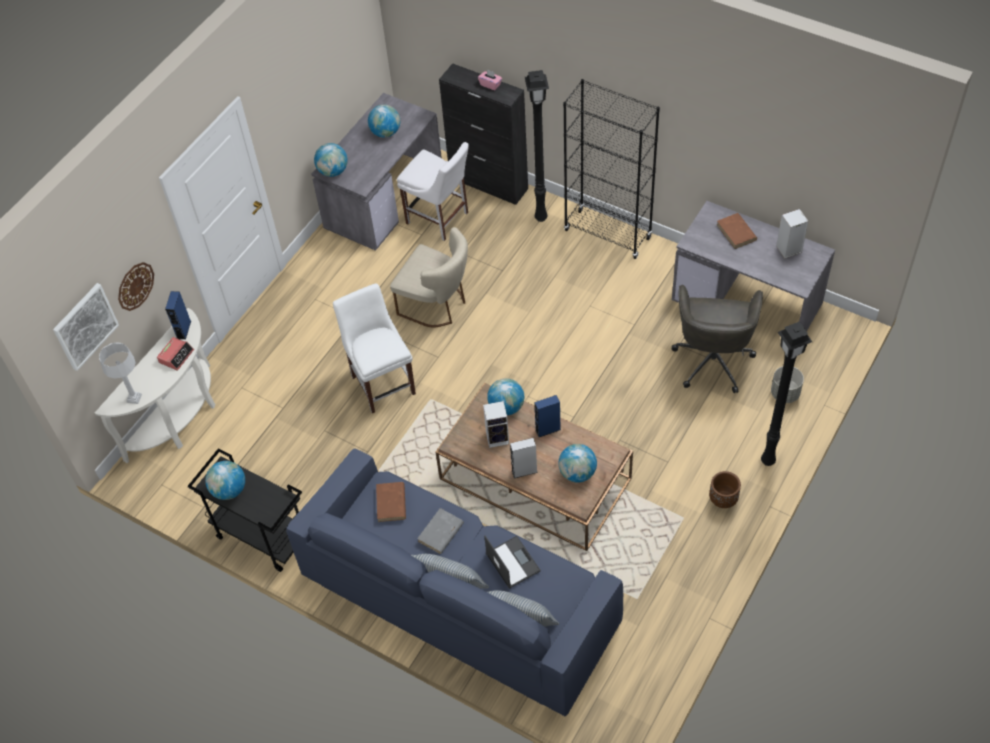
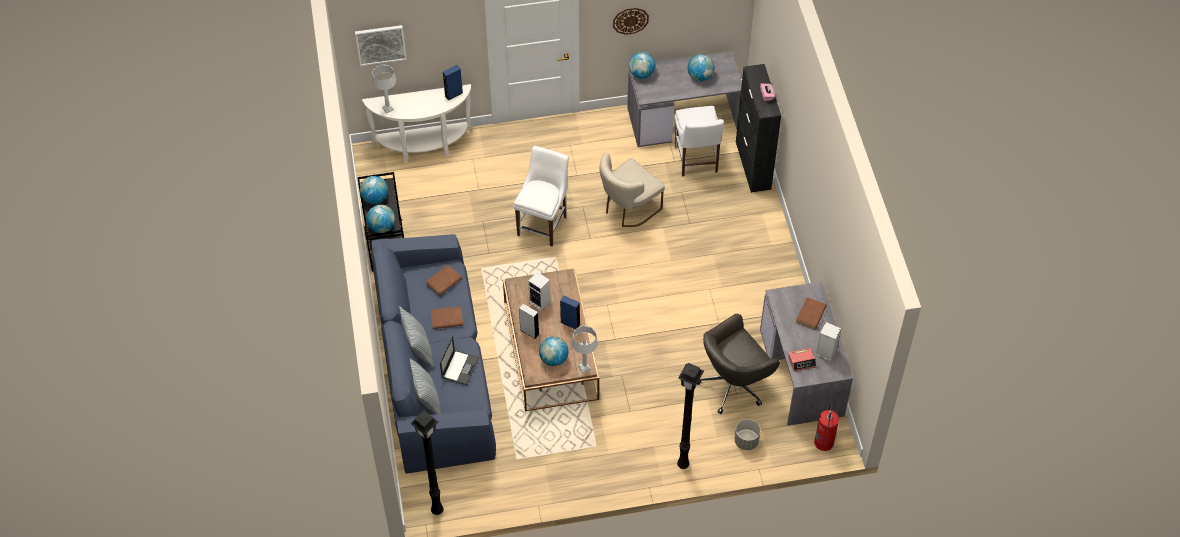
camera: 45 degrees right, 0 degrees up
(135, 286) = (433, 45): wall clock -> wall clock (630, 20)
(176, 356) = (433, 105): alarm clock -> alarm clock (802, 361)
(437, 305) = (628, 209): beige chair -> beige chair turned 60 degrees clockwise
(440, 533) = (446, 319): grey book -> brown book
(506, 407) = (566, 291): globe -> globe (382, 227)
(541, 218) = (754, 214): black floor lamp -> black floor lamp (437, 511)
(608, 234) = (778, 258): black bookcase -> none
(612, 453) = (584, 367): none -> grey table lamp
(723, 499) = (630, 459): brown planter -> none
(836, 336) = (824, 441): none -> fire extinguisher

